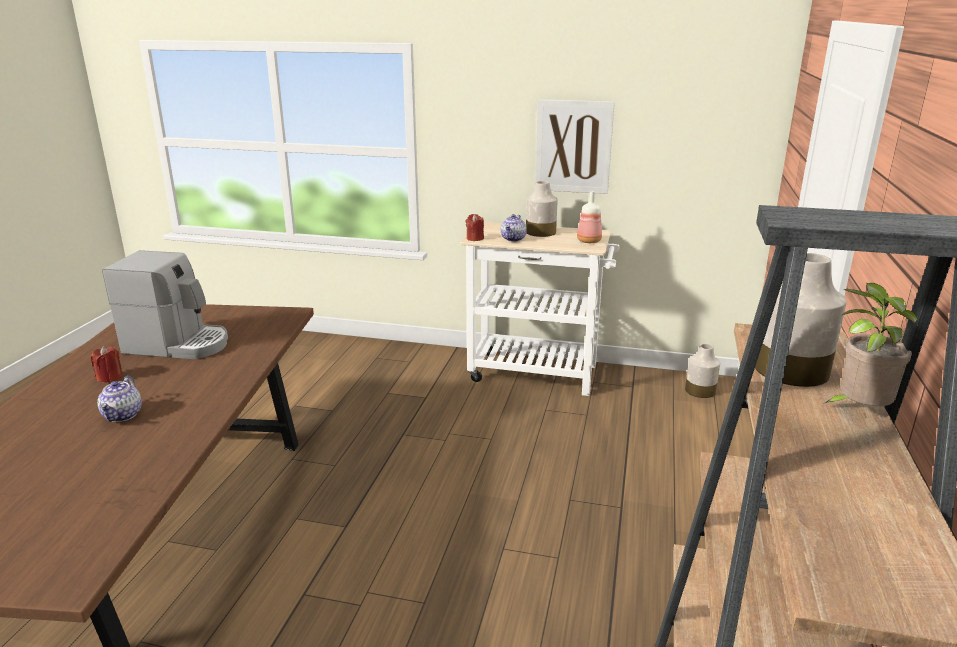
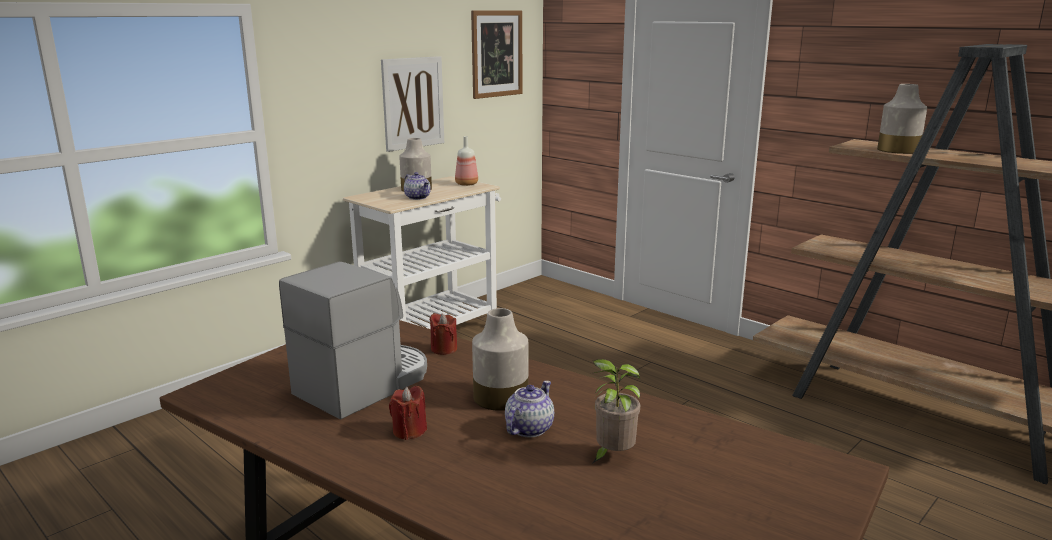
camera: 60 degrees left, 5 degrees down
(123, 415) = (529, 428): teapot -> teapot turned 90 degrees counterclockwise
(475, 238) = (391, 205): red candle -> red candle (444, 349)
(700, 390) = (539, 292): beige vase -> beige vase (501, 397)
(704, 105) = (496, 54): none -> picture
(857, 411) = (949, 151): potted plant -> potted plant (612, 456)

